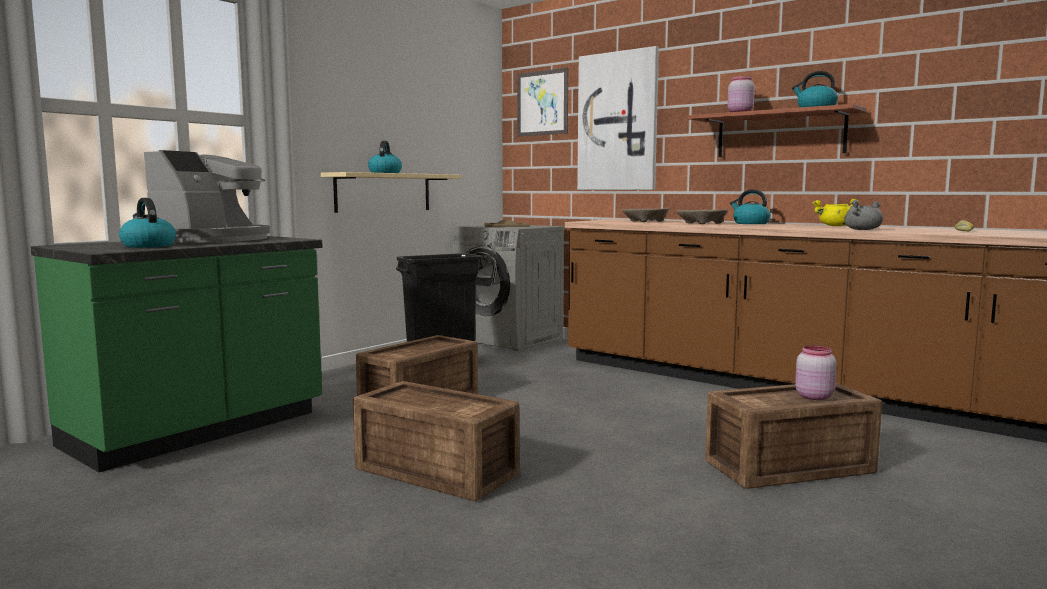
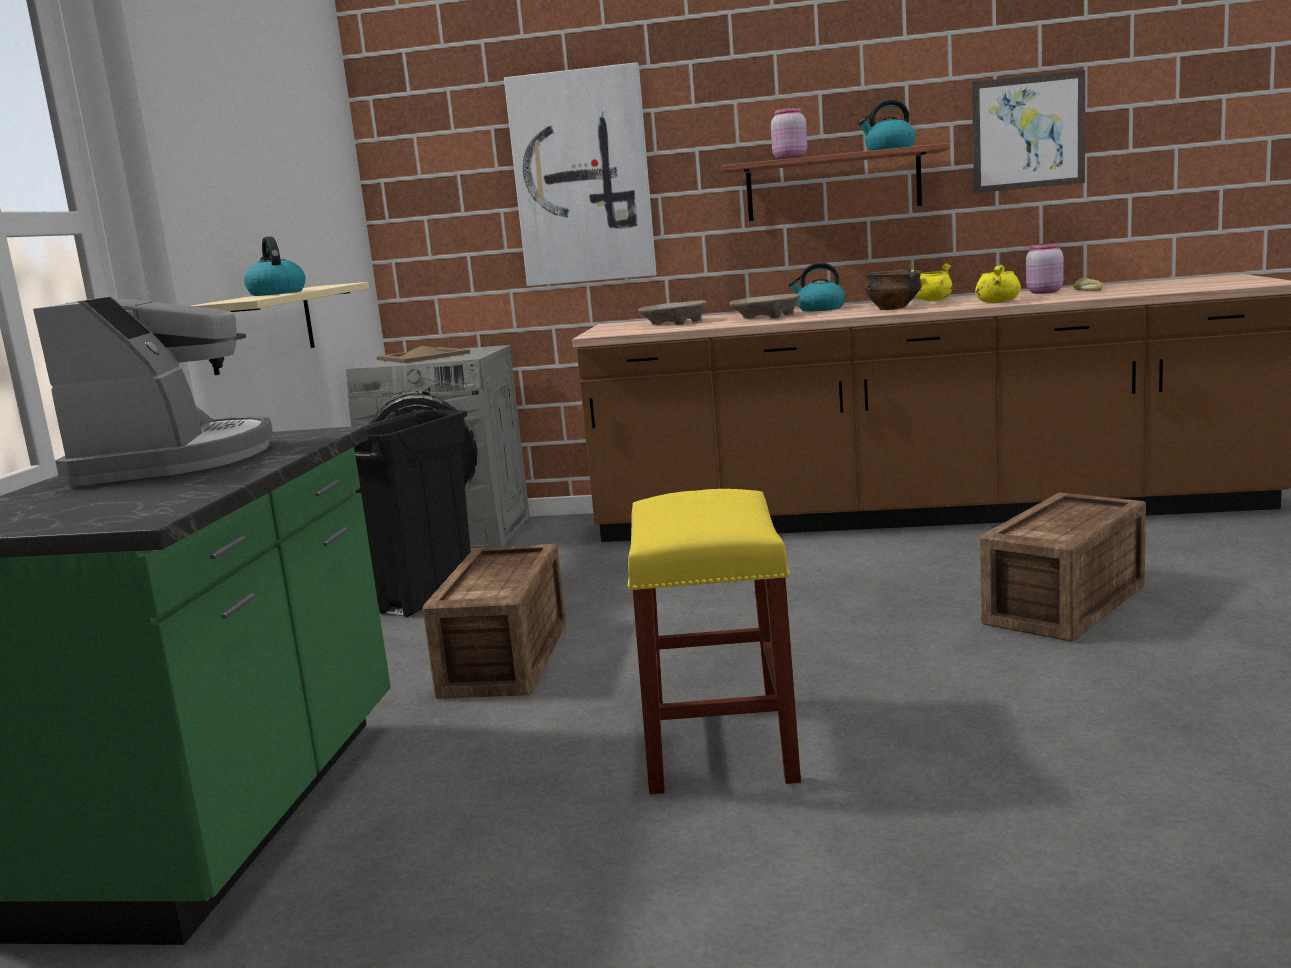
camera: 30 degrees left, 5 degrees up
(148, 246) = (146, 494): kettle -> none
(435, 471) = (718, 741): crate -> yellow stool
(542, 103) = (440, 152): picture -> picture (1028, 132)
(786, 226) = (893, 308): none -> bowl
(813, 396) = (1076, 514): pink jar -> pink jar (1043, 292)
(862, 230) = (997, 302): grey cooking pot -> yellow cooking pot

